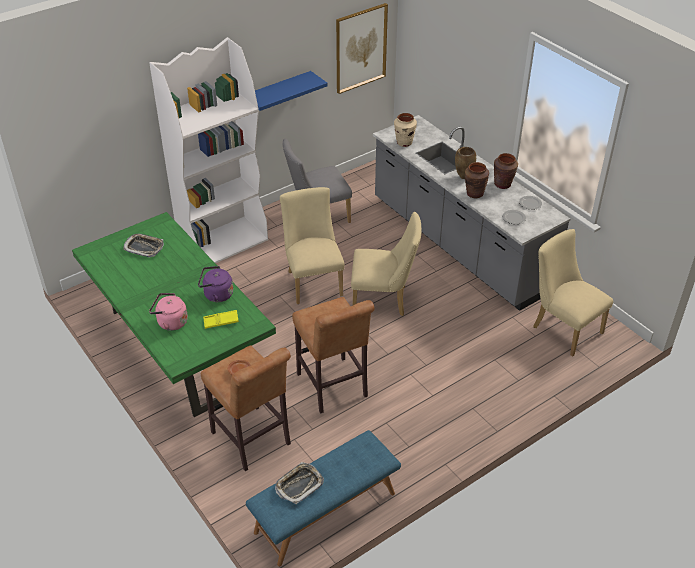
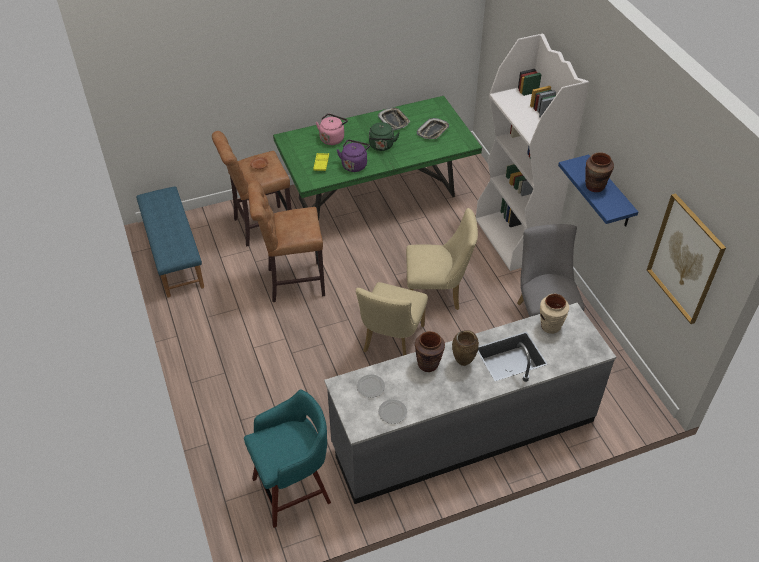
camera: 105 degrees right, 5 degrees up
(179, 280) = (381, 146): none -> green kettle
(299, 485) = (168, 209): tray -> tray (394, 121)
(503, 184) = (439, 397): brown vase -> brown vase (594, 186)
(563, 328) = (294, 489): beige chair -> turquoise stool

